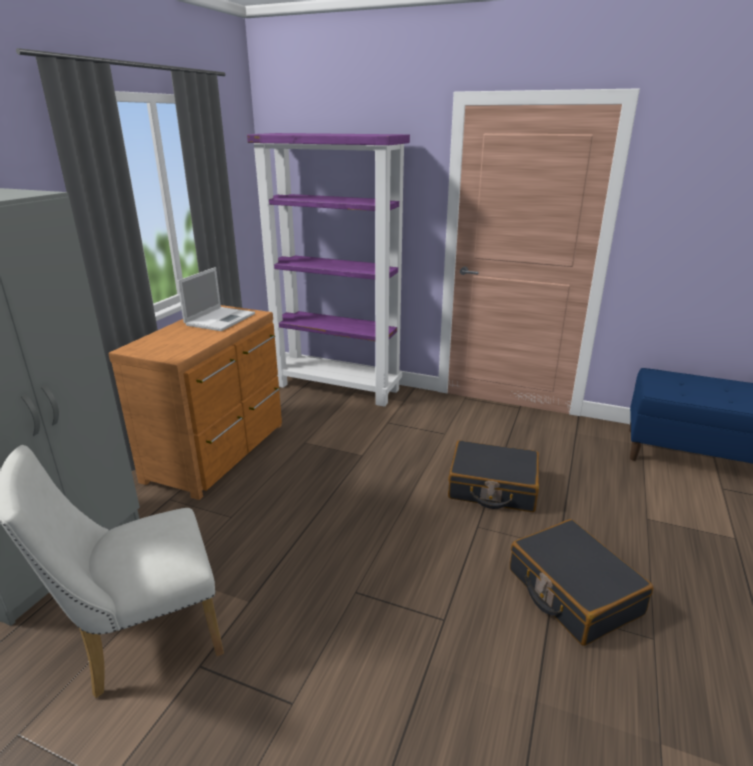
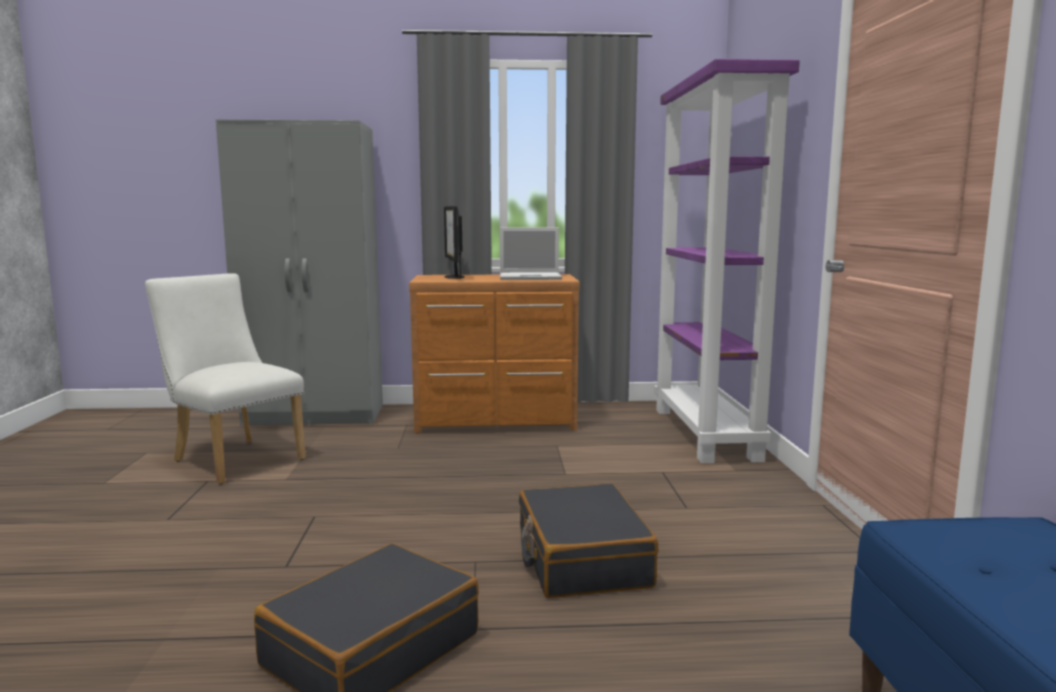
camera: 65 degrees right, 15 degrees down
(167, 342) = (454, 277): none -> monitor

